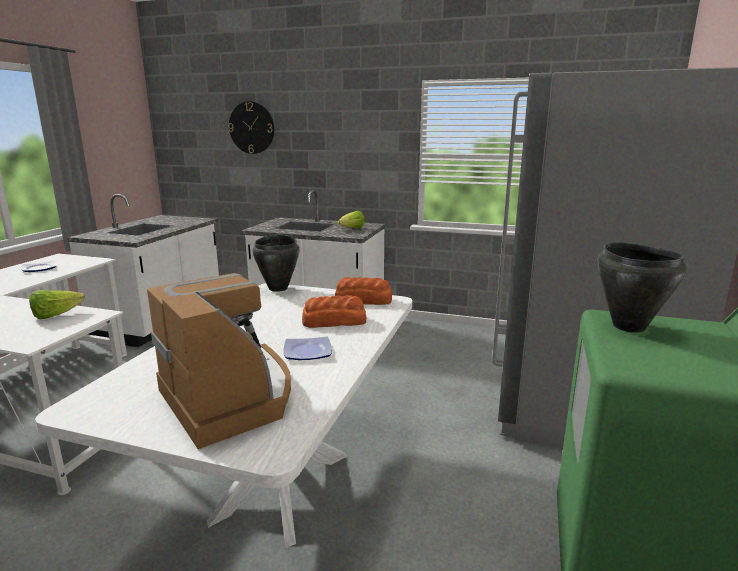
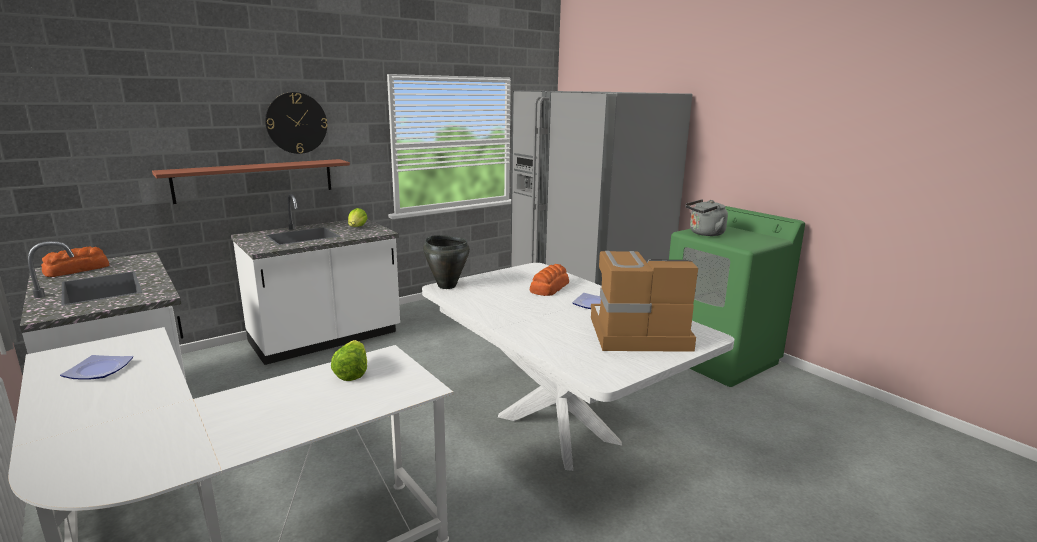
camera: 55 degrees left, 0 degrees up
(251, 128) = (177, 124): wall clock -> wall clock (296, 123)
(299, 176) = (255, 180): none -> shelf
(363, 300) = (522, 272): bread -> bread (77, 270)
(628, 326) = (704, 233): black cooking pot -> grey kettle

